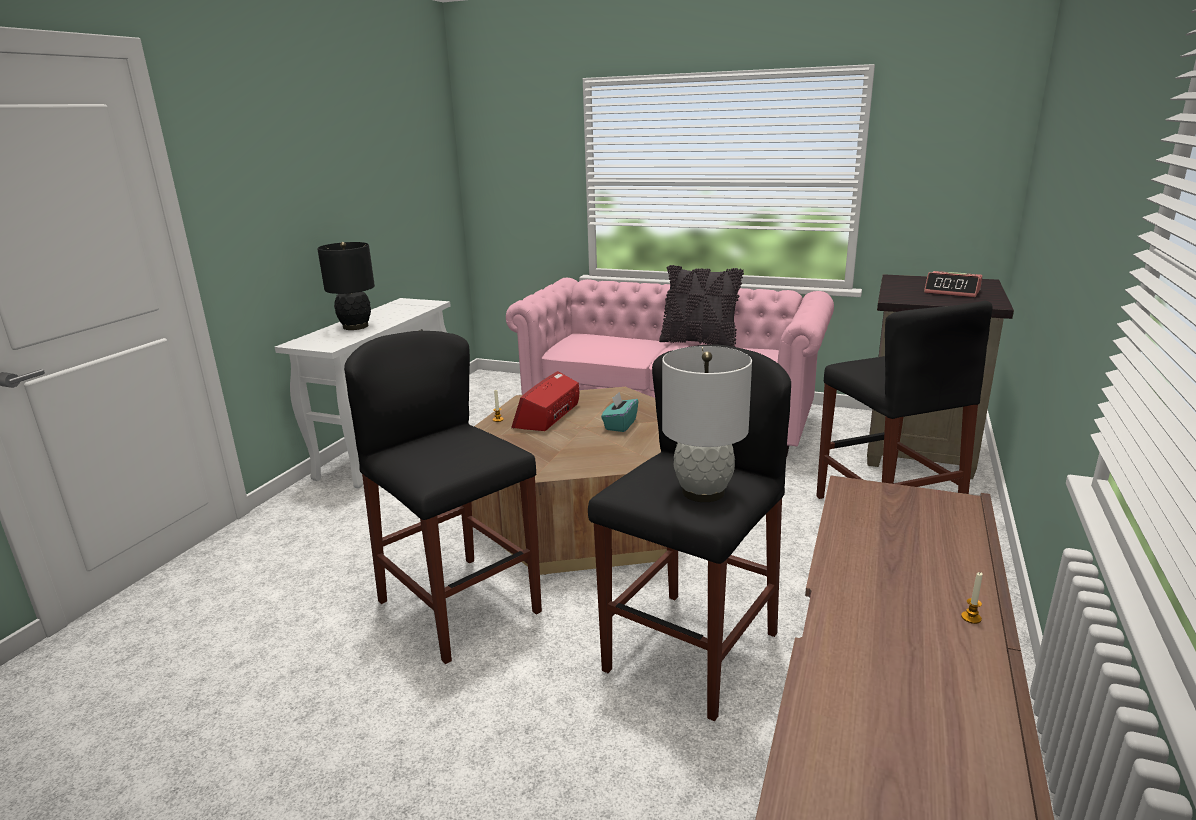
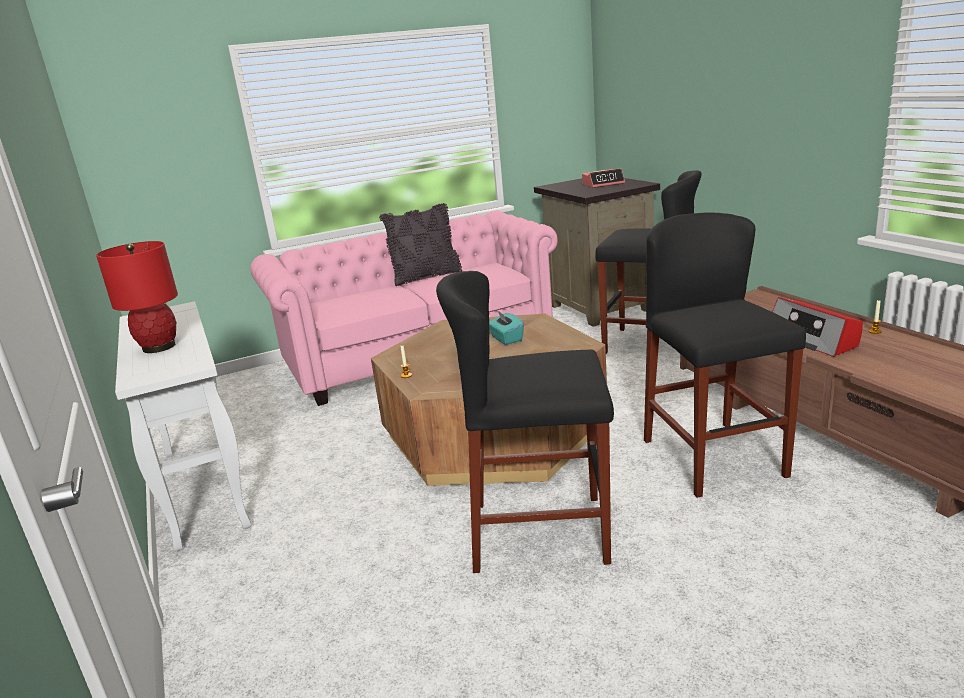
camera: 45 degrees left, 0 degrees up
(356, 326) = (159, 347): black table lamp -> red table lamp
(547, 416) = (438, 357): radio -> radio (812, 339)
(703, 491) = (747, 313): white table lamp -> none

